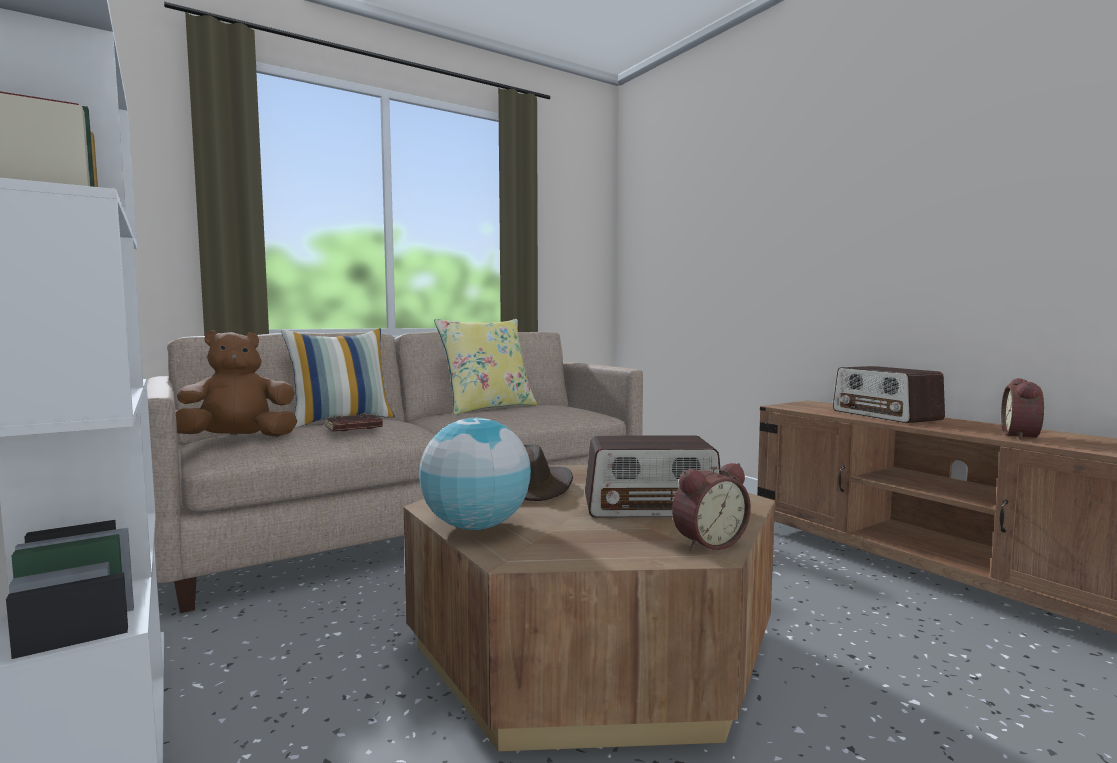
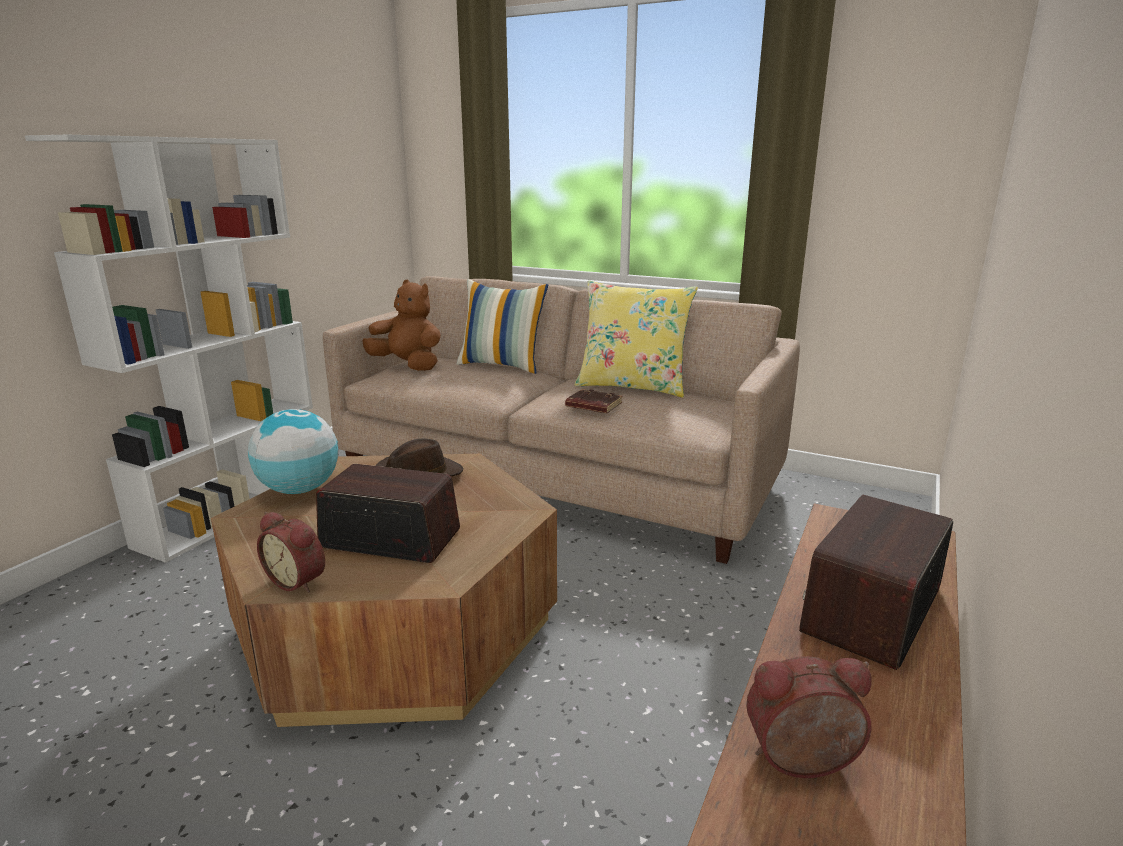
camera: 60 degrees right, 15 degrees up
(353, 428) = (457, 378): brown book -> brown book (593, 406)
(651, 506) = (390, 539): radio -> radio turned 135 degrees clockwise

